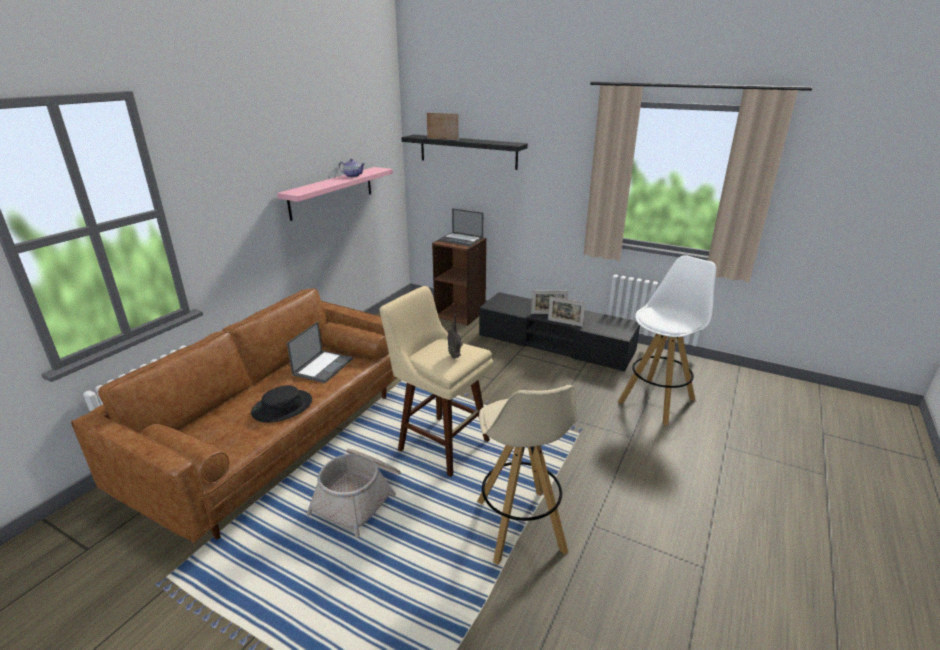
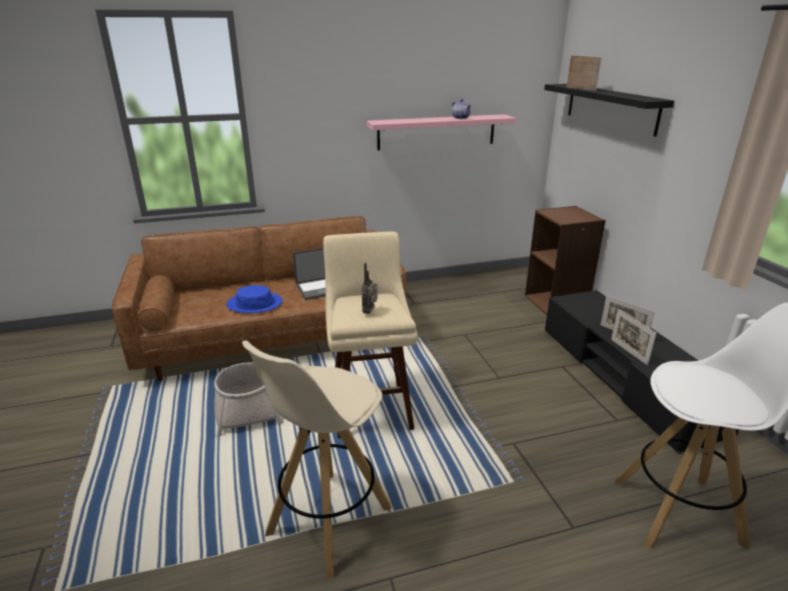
camera: 45 degrees right, 0 degrees up
(282, 407) = (254, 303): black hat -> blue hat
(461, 239) = (573, 214): laptop -> none

